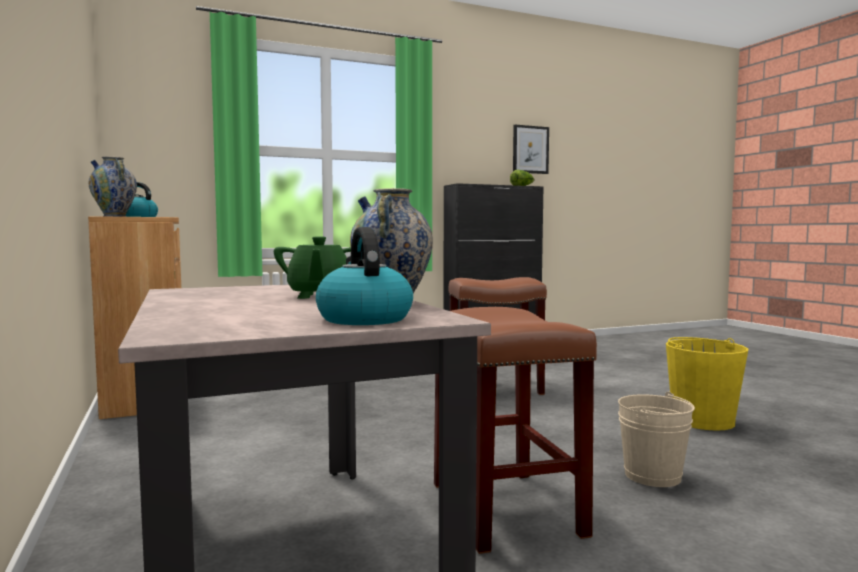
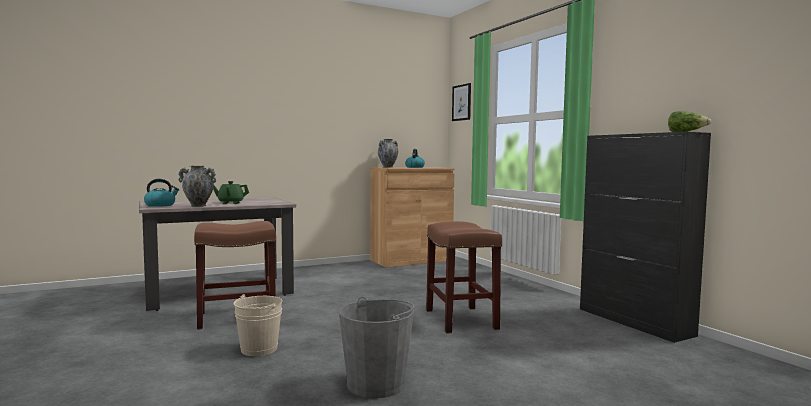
camera: 85 degrees right, 0 degrees up
(530, 149) = (727, 79): picture -> picture (461, 102)
(702, 420) = (376, 384): yellow bucket -> grey bucket

